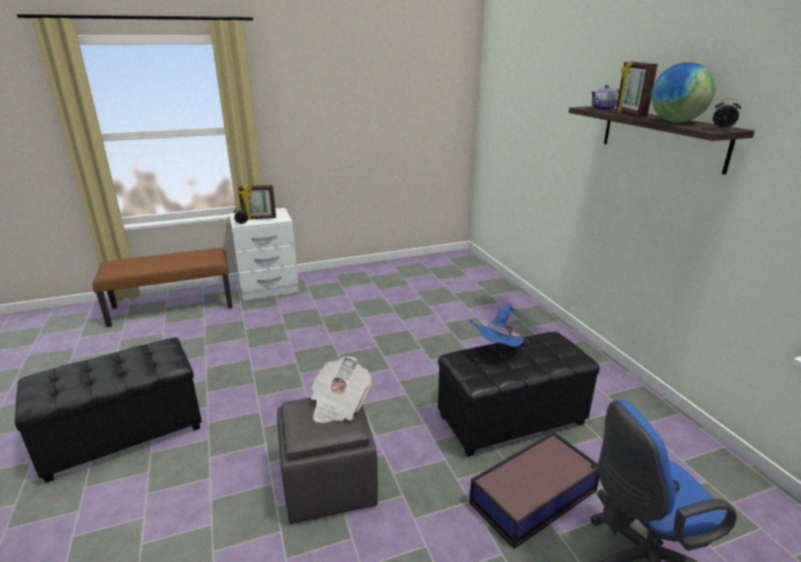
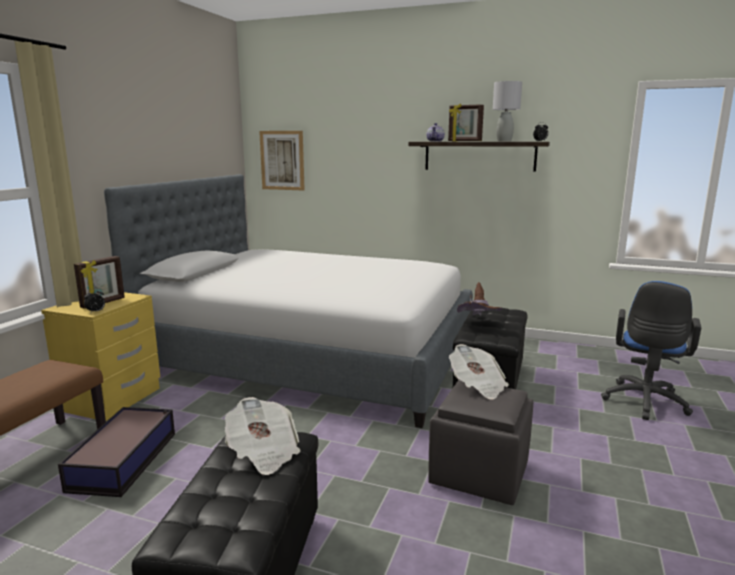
camera: 50 degrees left, 10 degrees down
(144, 361) = (263, 452): none -> newspaper
(268, 288) = (112, 400): white nightstand -> yellow nightstand
(422, 313) = (311, 356): none -> bed
(497, 351) = (477, 324): blue hat -> brown hat
(499, 110) = (282, 160): none -> picture
(535, 496) = (568, 405): storage box -> storage box (125, 460)
(675, 122) = (504, 141): globe -> grey table lamp

